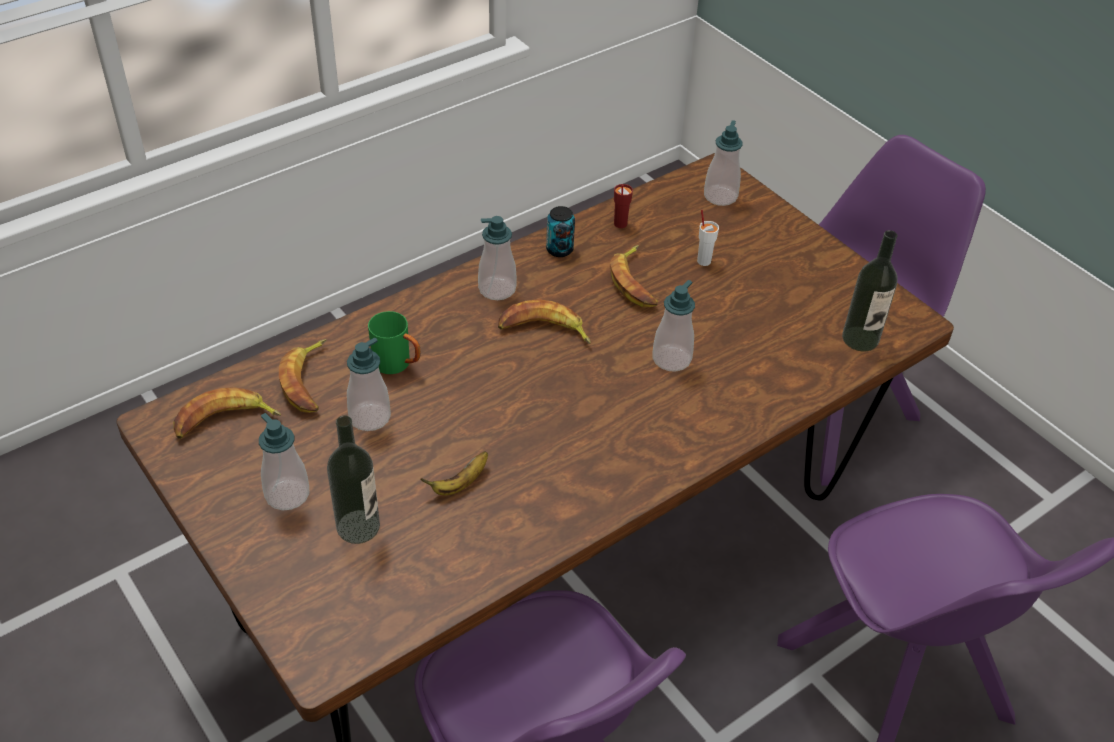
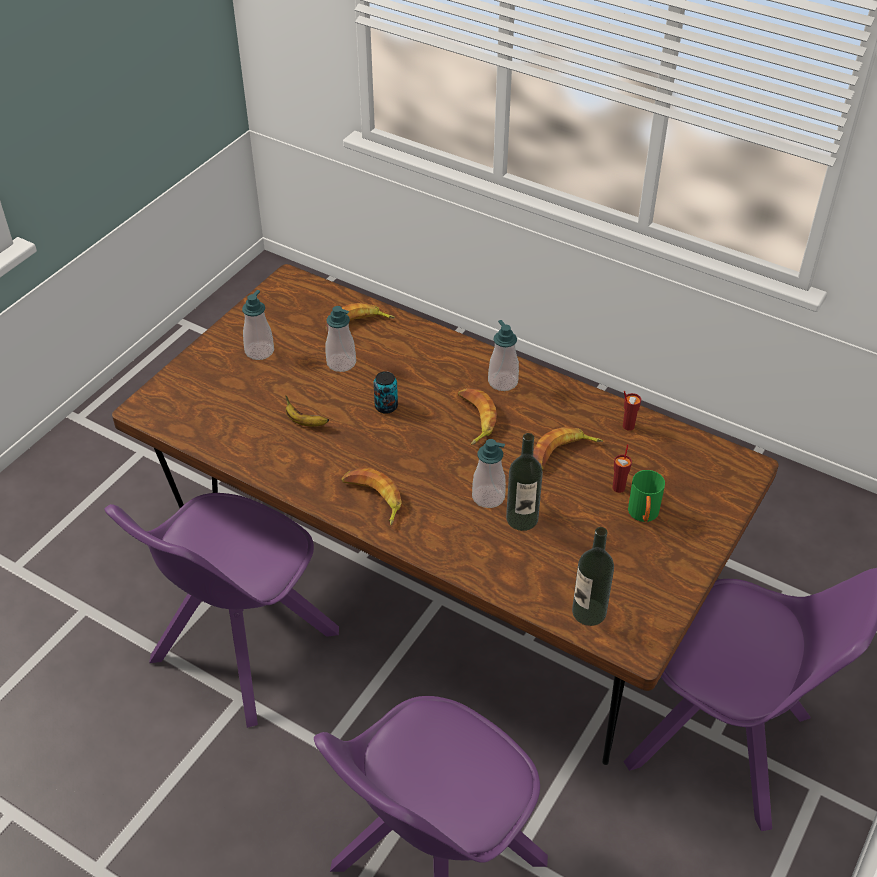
camera: 70 degrees right, 0 degrees up
(225, 421) = (304, 305): banana -> banana (373, 499)
(358, 526) = (248, 389): bottle -> bottle (522, 519)
(398, 364) = (396, 359): green mug -> green mug (643, 516)
(559, 250) = (570, 401): can -> can (386, 406)
(703, 261) = (619, 487): white cup -> red cup
(720, 196) = (714, 478): soap dispenser -> none

